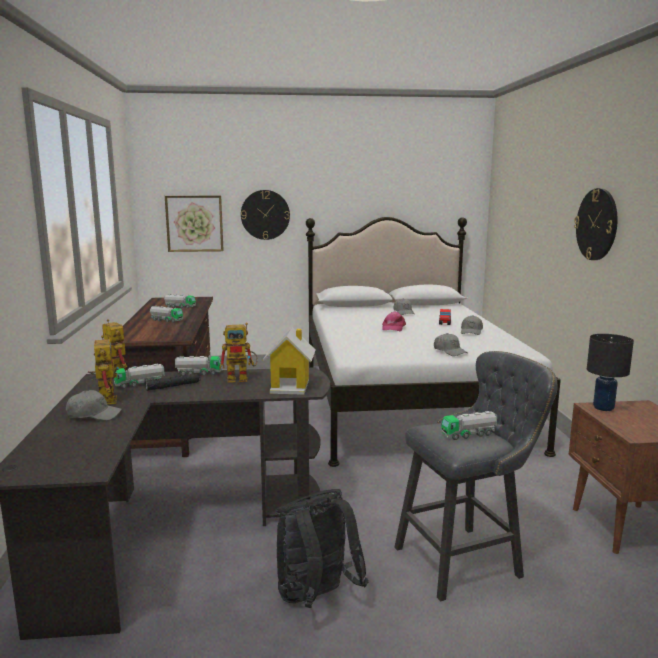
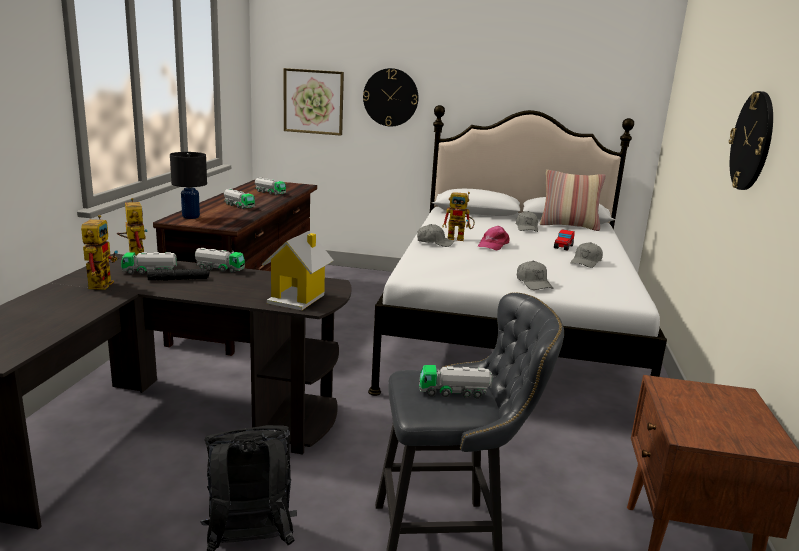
camera: 15 degrees right, 5 degrees up
(94, 415) = (71, 298): grey cap -> grey cap (434, 242)
(242, 378) = (257, 281): toy robot -> toy robot (459, 238)
(432, 307) = (568, 226): none -> pillow
(604, 408) = (678, 389): black table lamp -> black table lamp (191, 217)

